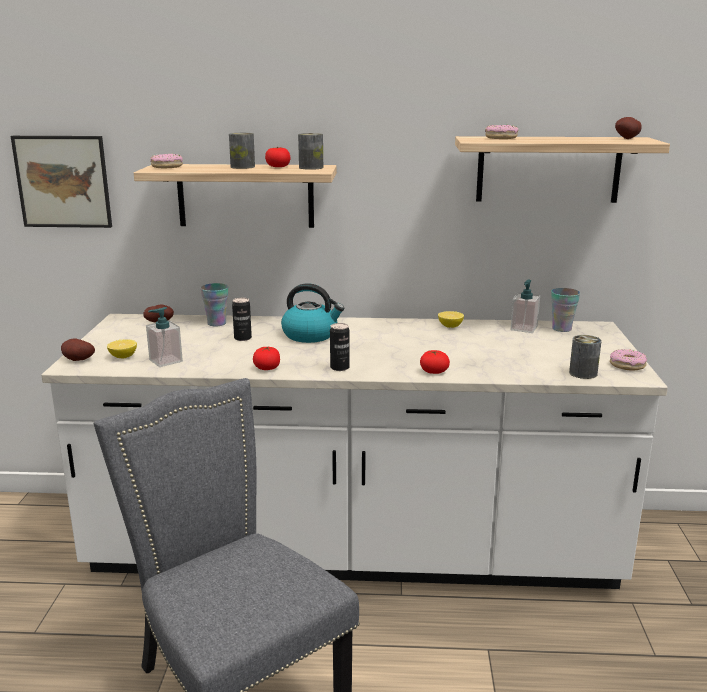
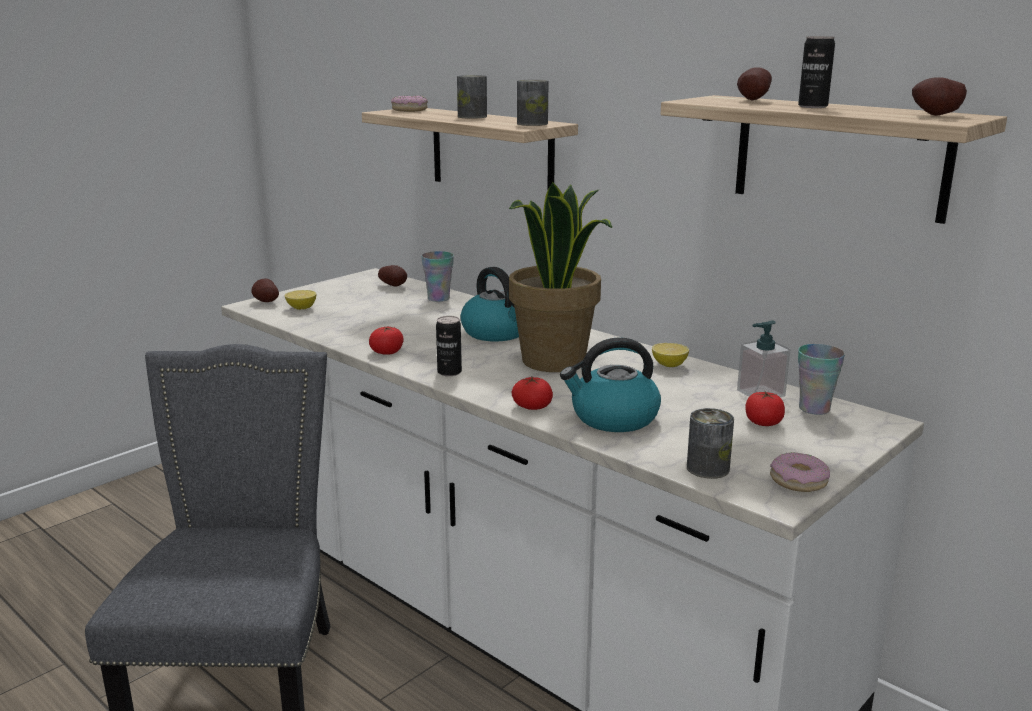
camera: 40 degrees right, 0 degrees up
(63, 182) = (351, 120): picture -> none
(165, 361) = (323, 321): soap dispenser -> none
(242, 338) = (429, 318): can -> can (812, 106)
(278, 167) = (505, 120): tomato -> tomato (763, 422)
(386, 342) = (554, 361): none -> potted plant
(488, 364) = (613, 418): none -> kettle
(501, 138) = (751, 100): donut -> potato

